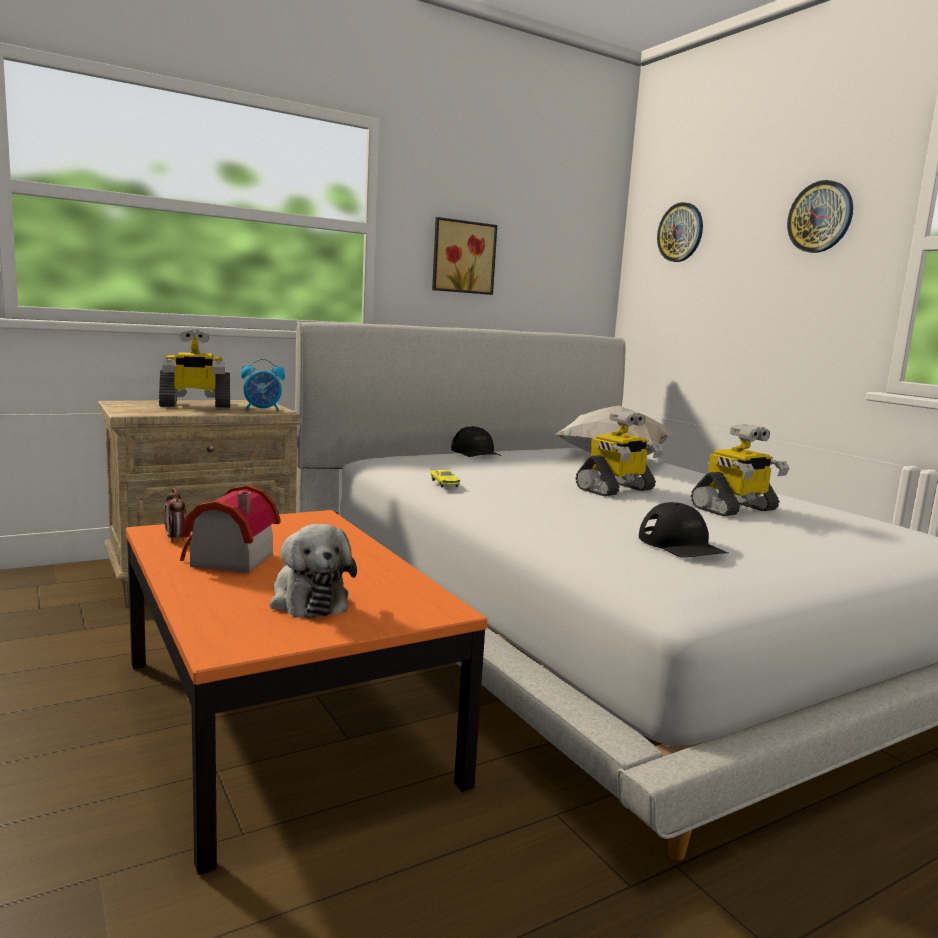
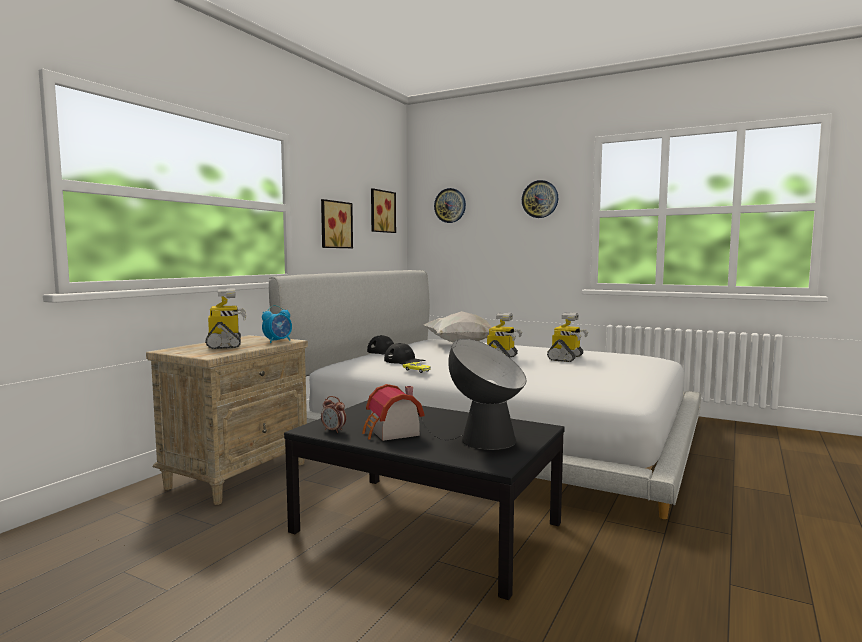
camera: 30 degrees left, 5 degrees down
(195, 405) = (225, 345): toy robot -> toy robot turned 60 degrees counterclockwise
(283, 718) = (427, 527): orange coffee table -> black coffee table
(308, 600) = (479, 439): plush toy -> table lamp
(563, 241) = (381, 211): none -> picture
(681, 545) = (585, 377): black cap -> black cap (404, 361)

